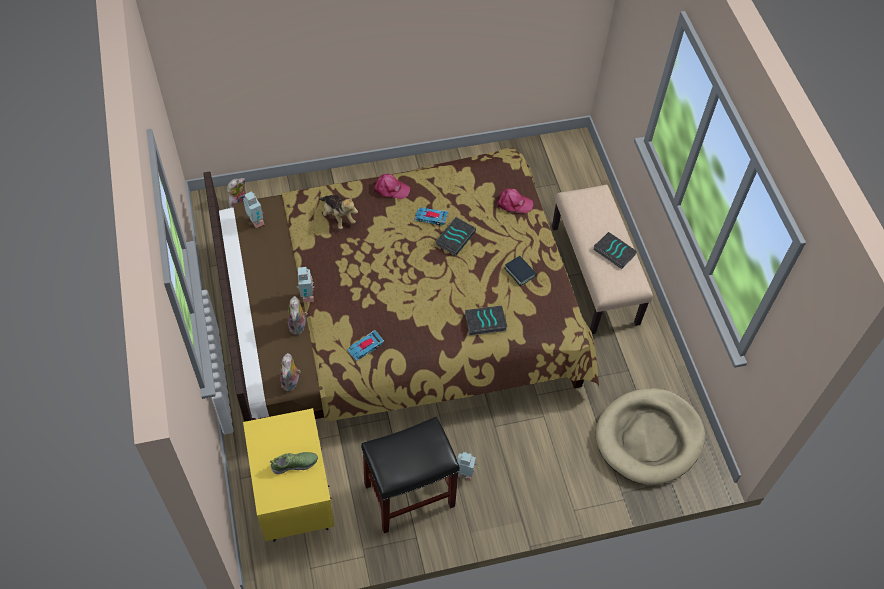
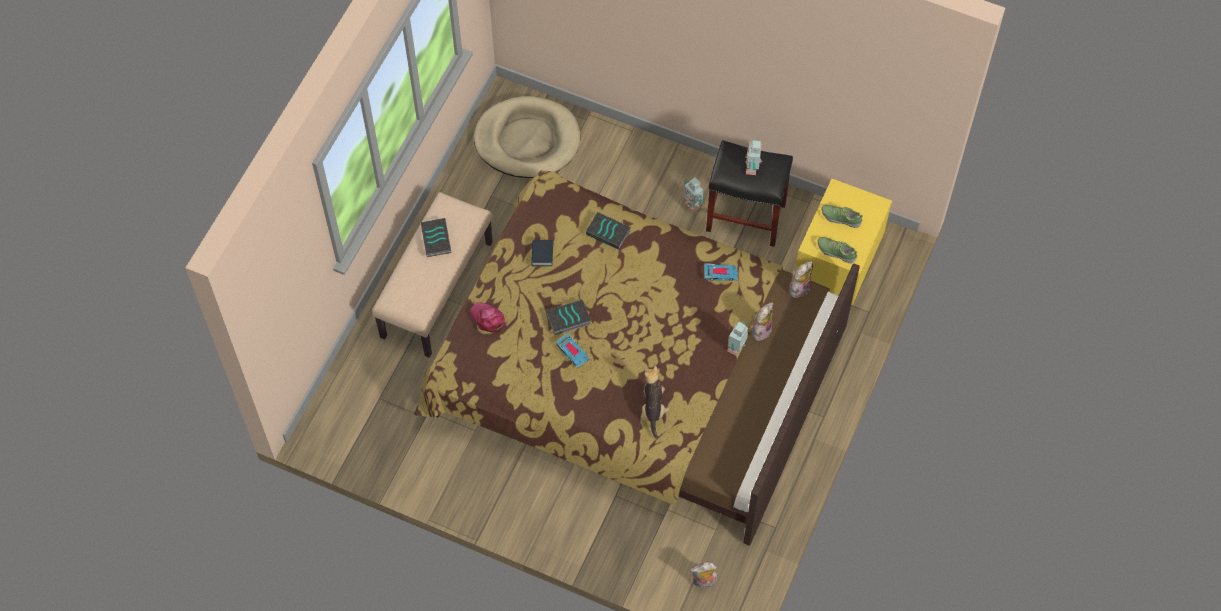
camera: 140 degrees left, 5 degrees up
(255, 222) = (730, 455): toy robot -> toy robot (752, 168)
(277, 429) = (836, 251): none -> shoe
(391, 189) = (584, 405): pink cap -> none

